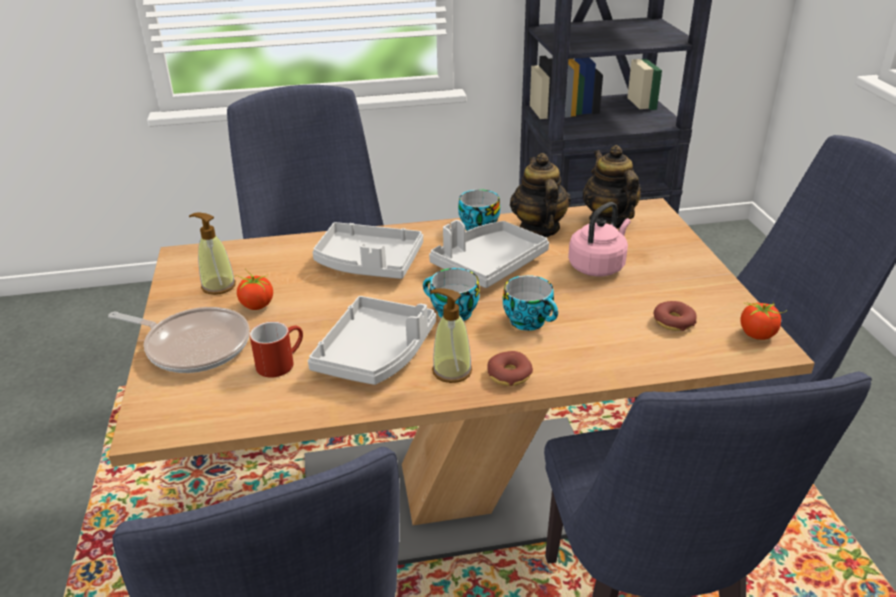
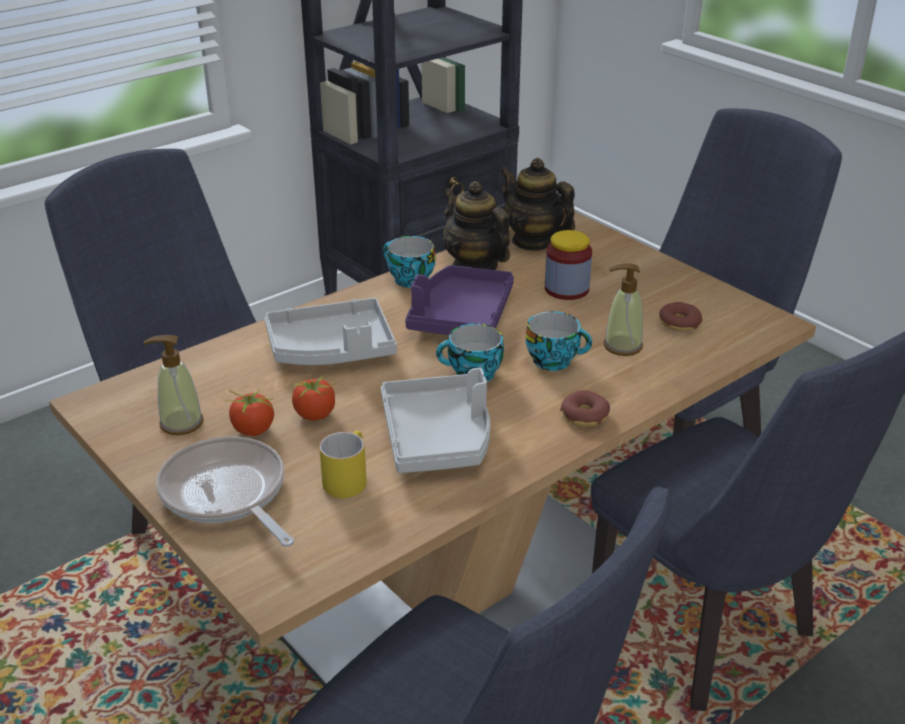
camera: 30 degrees left, 0 degrees up
(193, 345) = (226, 494): frying pan -> frying pan turned 120 degrees counterclockwise
(281, 362) = (347, 478): red mug -> yellow mug
(451, 371) = (528, 430): soap dispenser -> soap dispenser (622, 346)
(488, 265) = (460, 316): grey tray -> purple tray
(598, 266) = (566, 289): pink kettle -> jar
(757, 334) = (755, 314): tomato -> tomato (315, 414)

